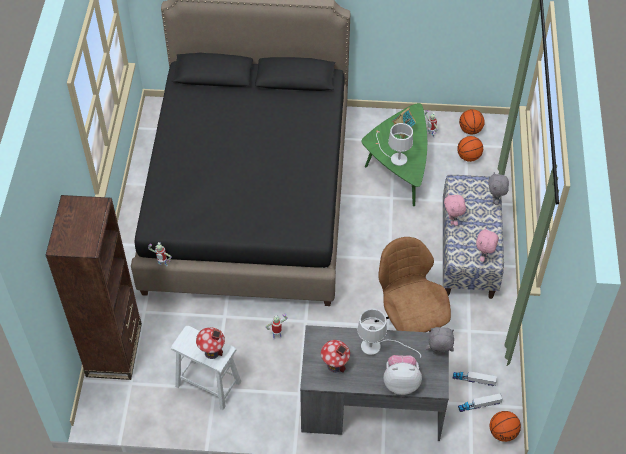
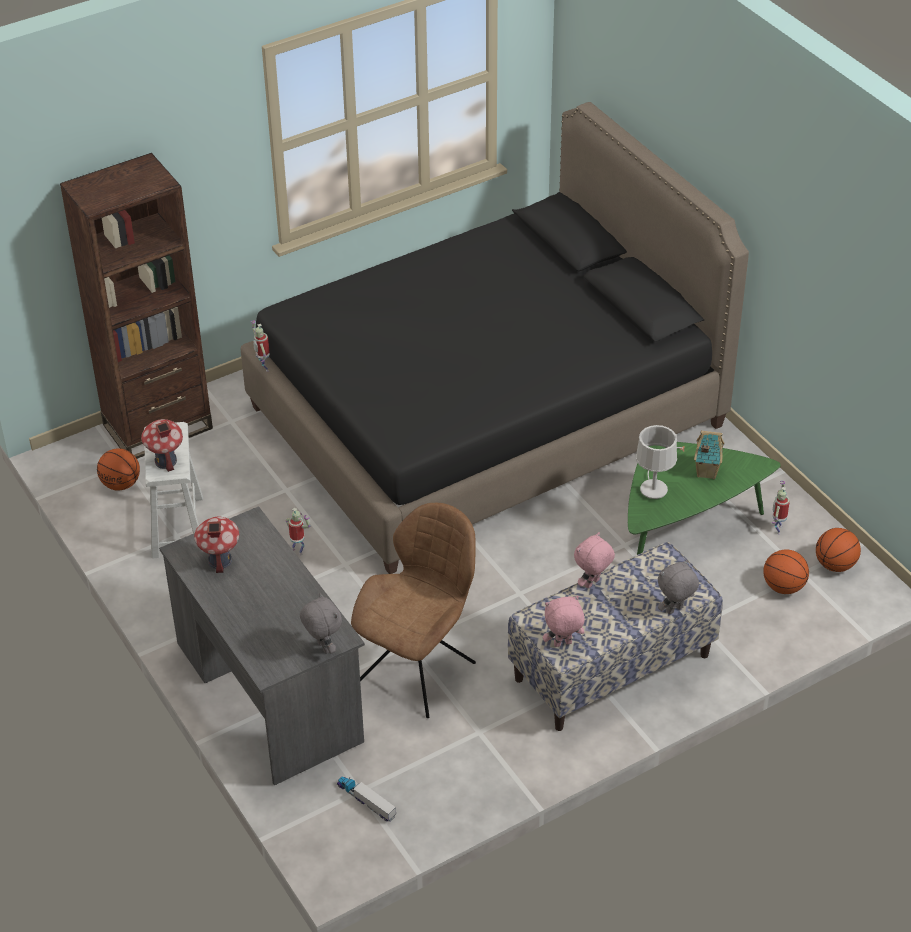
camera: 55 degrees right, 10 degrees down
(376, 347) = (280, 585): white table lamp -> none
(401, 382) = (246, 633): plush toy -> none
(474, 380) = (402, 776): toy truck -> none
(503, 432) = (343, 848): basketball -> basketball (121, 484)

